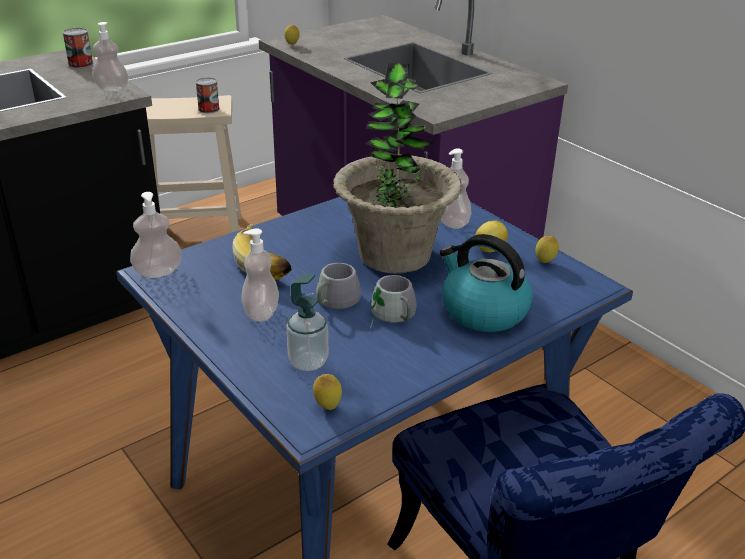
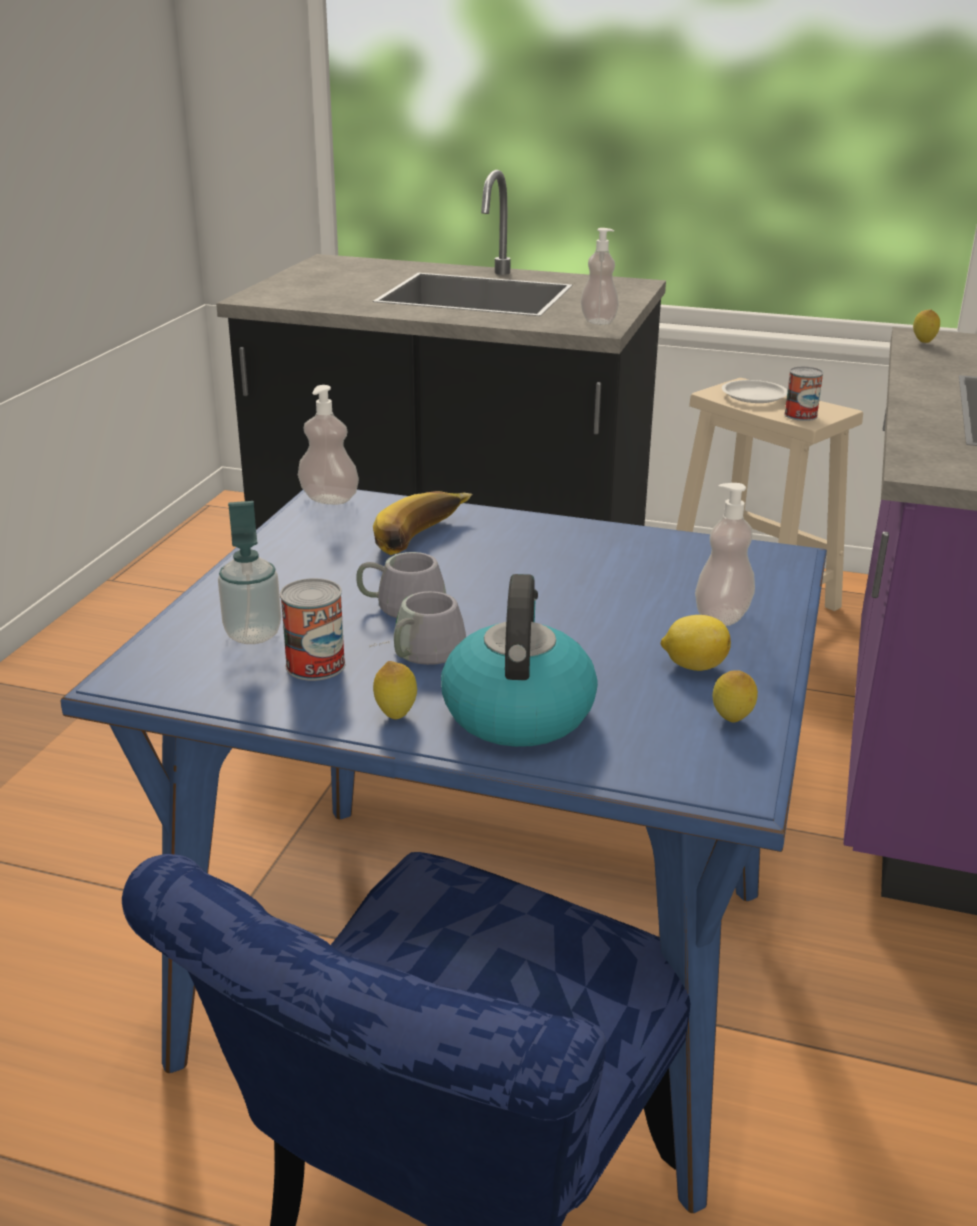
camera: 55 degrees right, 5 degrees down
(81, 64) = (626, 294): can -> can (315, 665)
(164, 107) = (753, 396): none -> white plate
(261, 312) = (320, 575): soap dispenser -> none
(327, 406) = (176, 675): lemon -> lemon (396, 715)
(394, 255) = (567, 606): potted plant -> none

